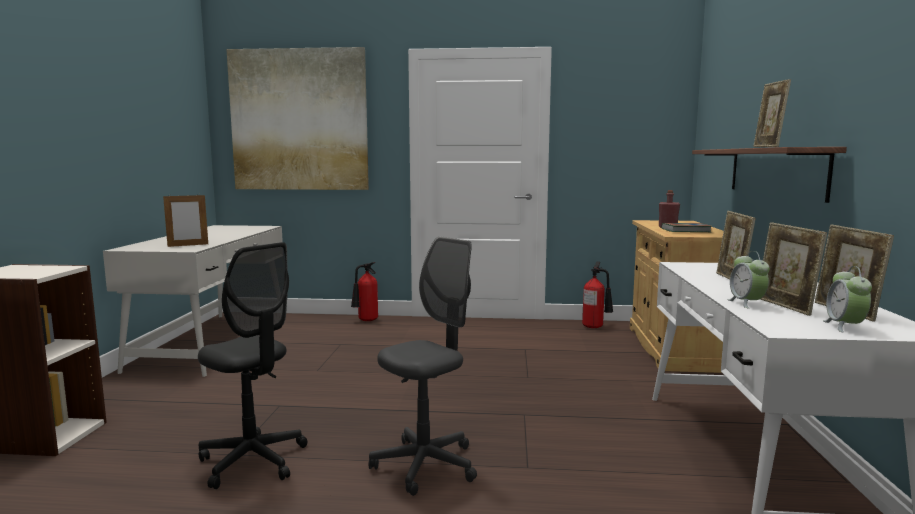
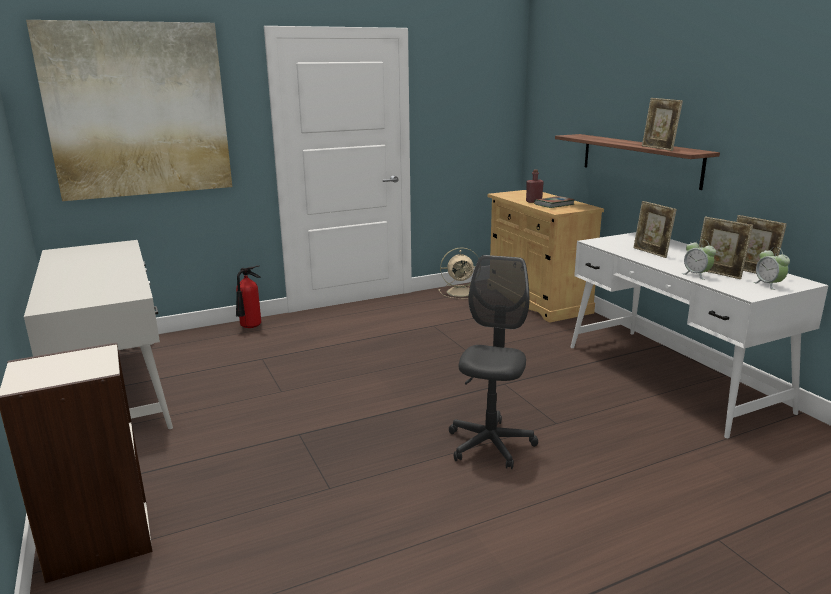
camera: 30 degrees left, 10 degrees up
(188, 245) = (112, 289): picture frame -> none
(253, 461) = (355, 487): black office chair -> none
(596, 327) = (461, 292): fire extinguisher -> beige fan

